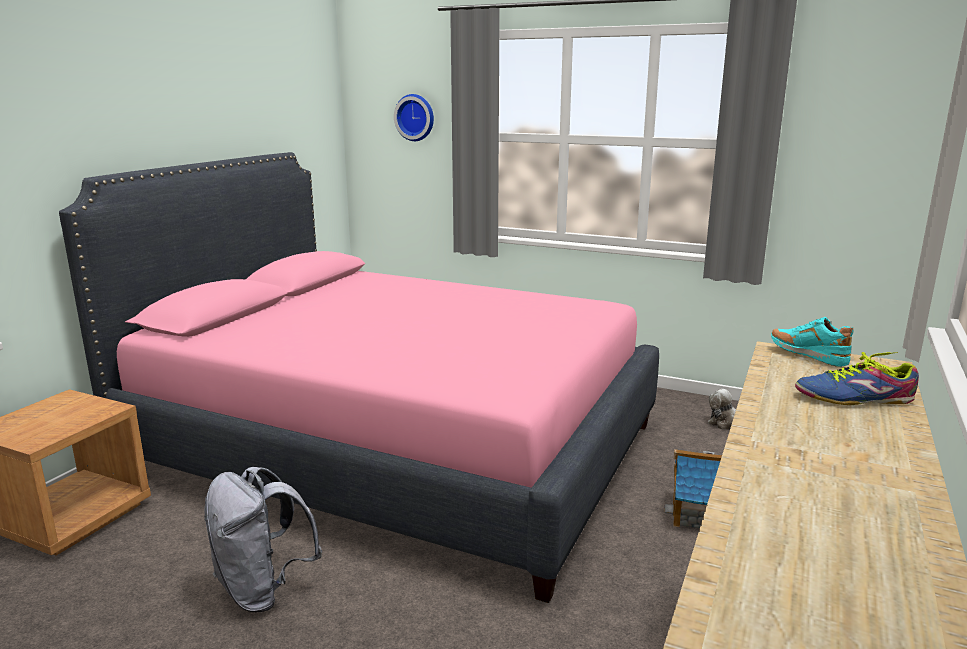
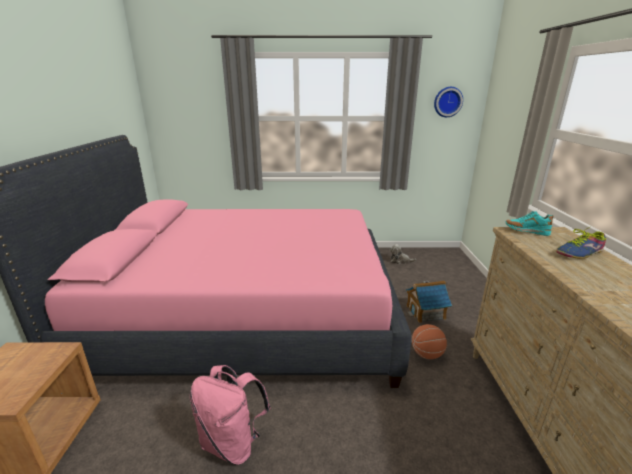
camera: 25 degrees left, 5 degrees up
(263, 590) = (233, 442): grey backpack -> pink backpack
(415, 117) = (198, 107): wall clock -> wall clock (447, 102)
(643, 574) = (426, 354): none -> basketball

